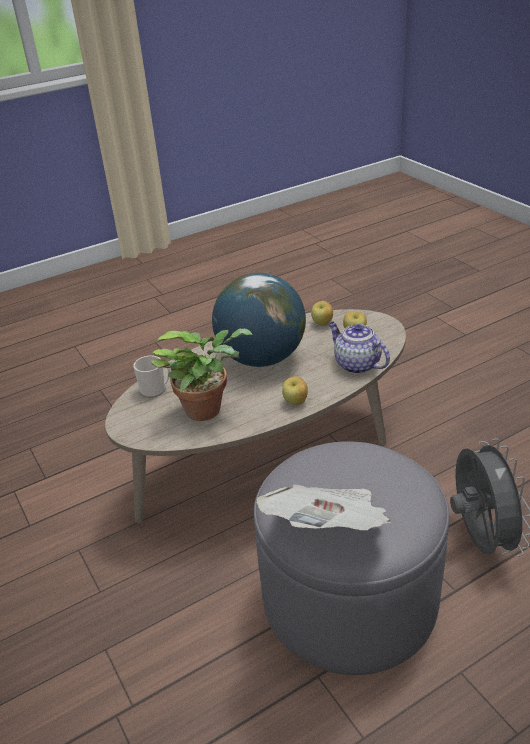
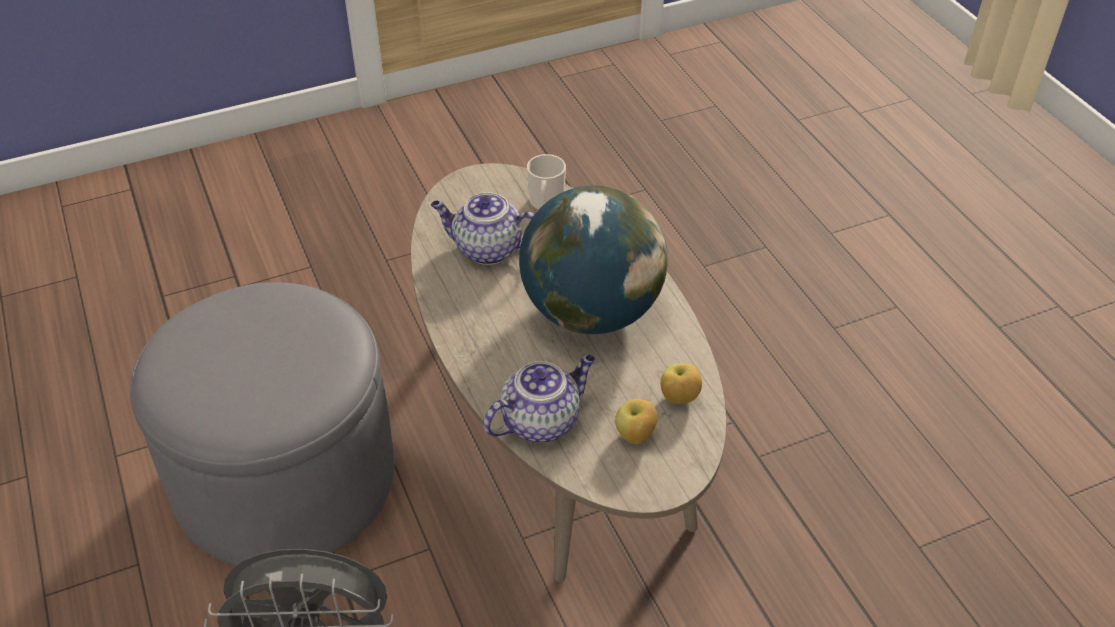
camera: 95 degrees right, 10 degrees up
(208, 408) = (486, 249): potted plant -> teapot
(296, 402) = (469, 336): apple -> none
(328, 529) = (209, 326): newspaper -> none

